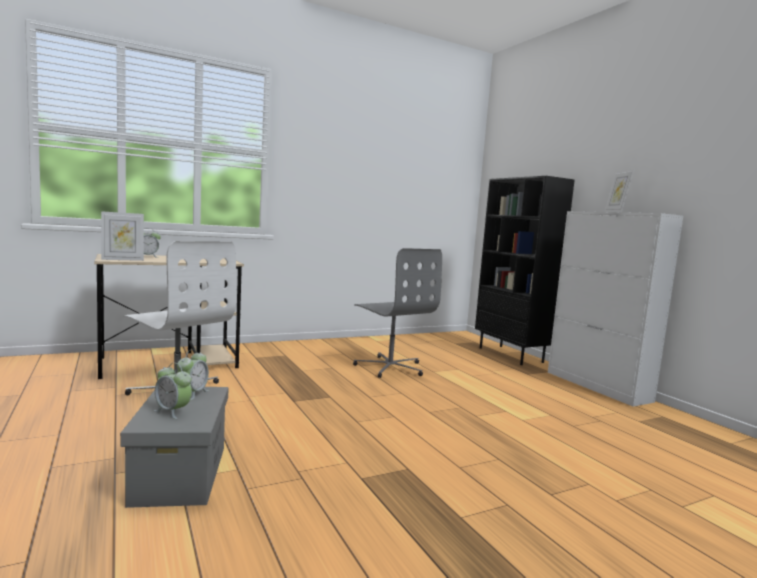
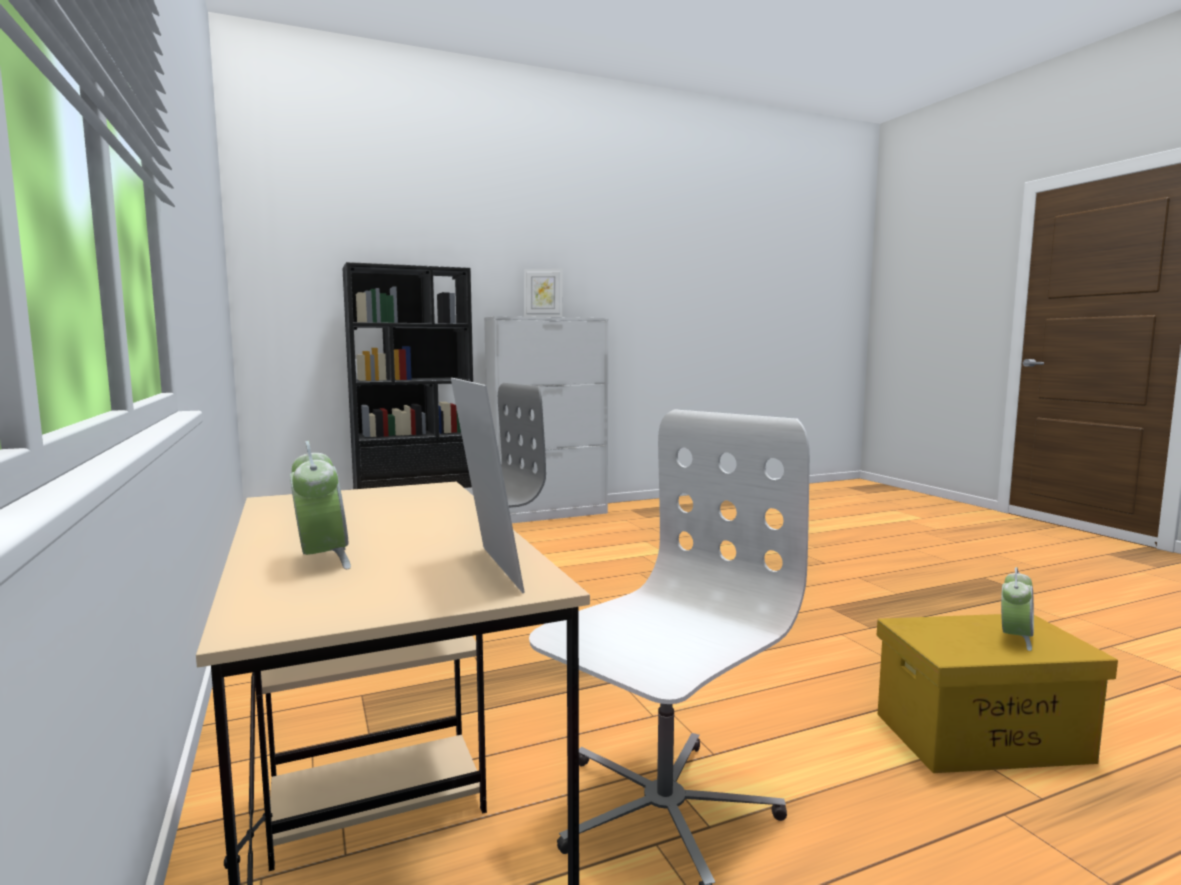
camera: 85 degrees left, 0 degrees up
(180, 473) = (979, 738): grey storage box -> yellow storage box
(192, 393) = (937, 636): alarm clock -> none

